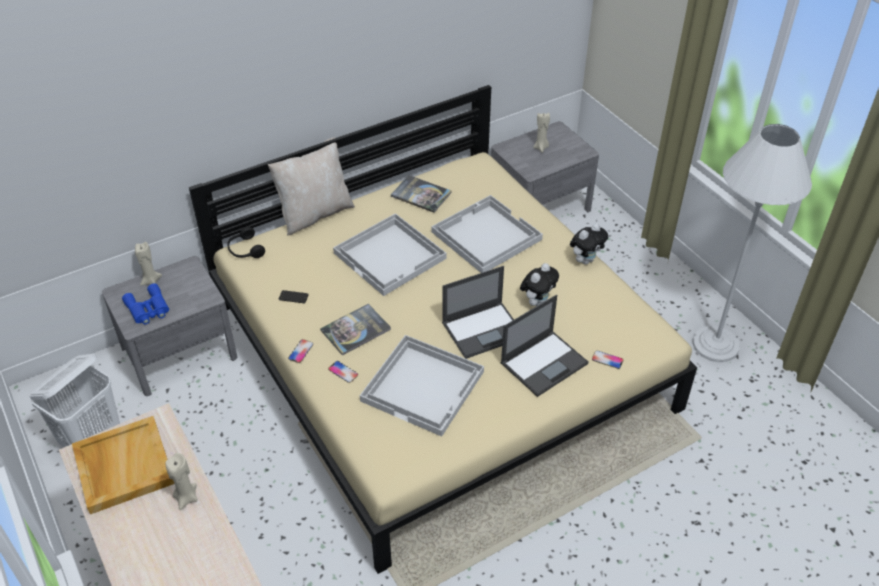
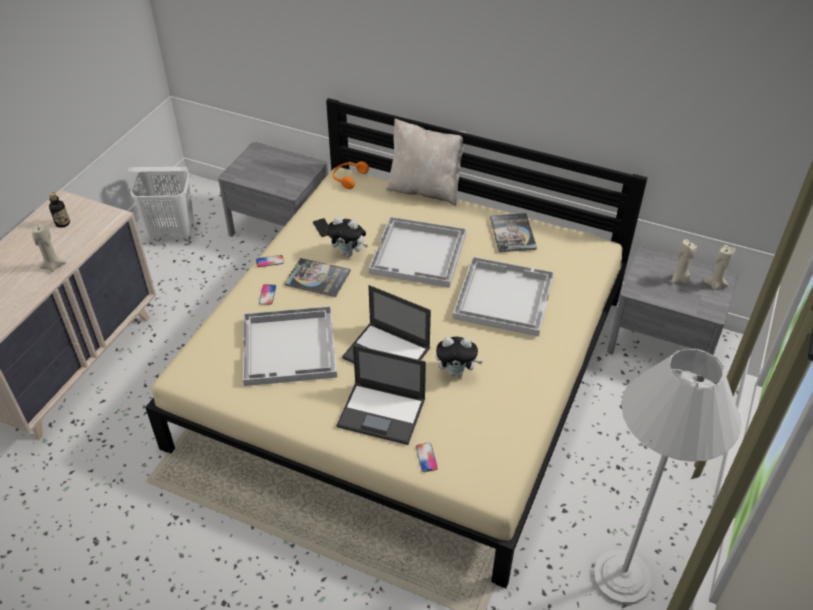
camera: 55 degrees right, 0 degrees up
(123, 466) = (62, 223): beige tray -> bottle
(148, 309) = (253, 171): blue binoculars -> none
(151, 280) = (282, 156): beige candle -> beige candle (715, 284)
(245, 250) = (348, 178): black headphones -> orange headphones
(585, 260) = (546, 381): plush toy -> plush toy (348, 253)

